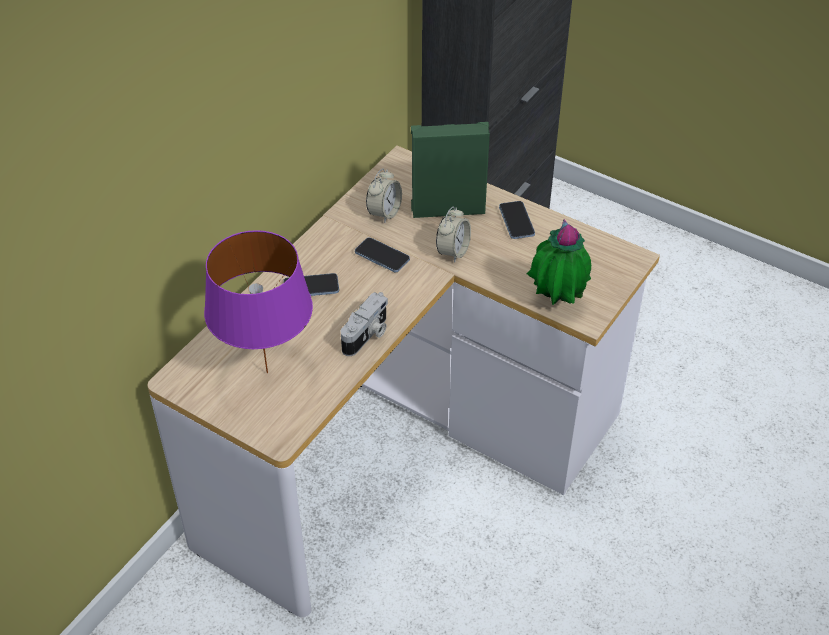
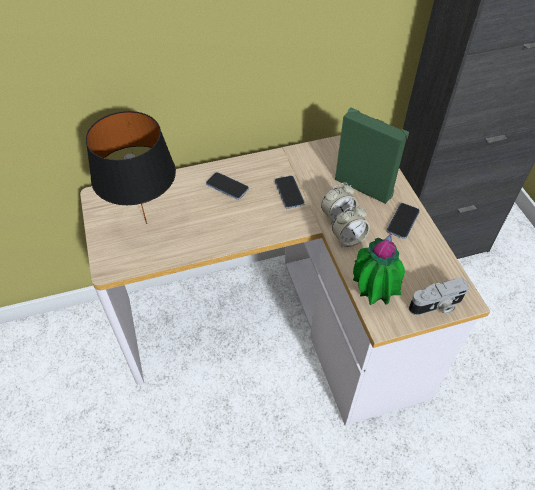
camera: 40 degrees right, 5 degrees up
(268, 373) = (146, 224): purple table lamp -> black table lamp
(367, 335) = (226, 238): camera -> camera (437, 306)
(384, 213) = (320, 166): alarm clock -> alarm clock (348, 239)

